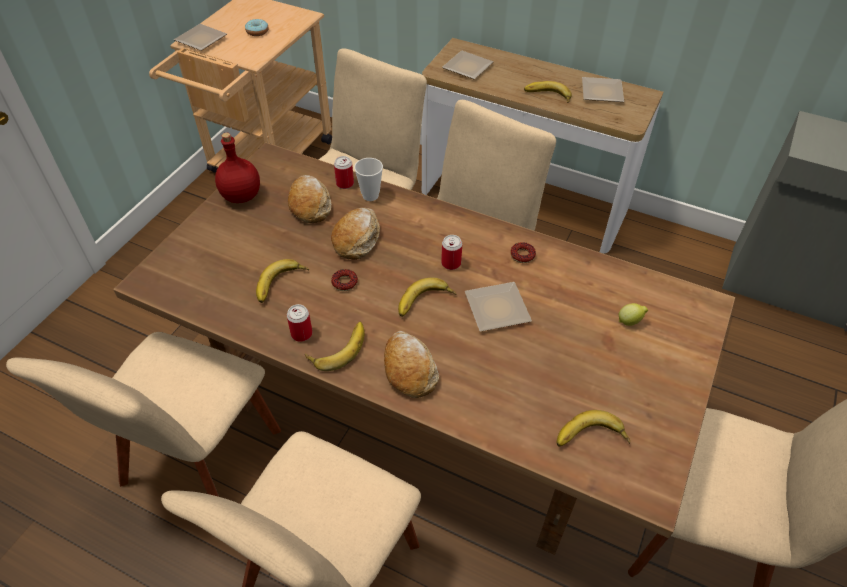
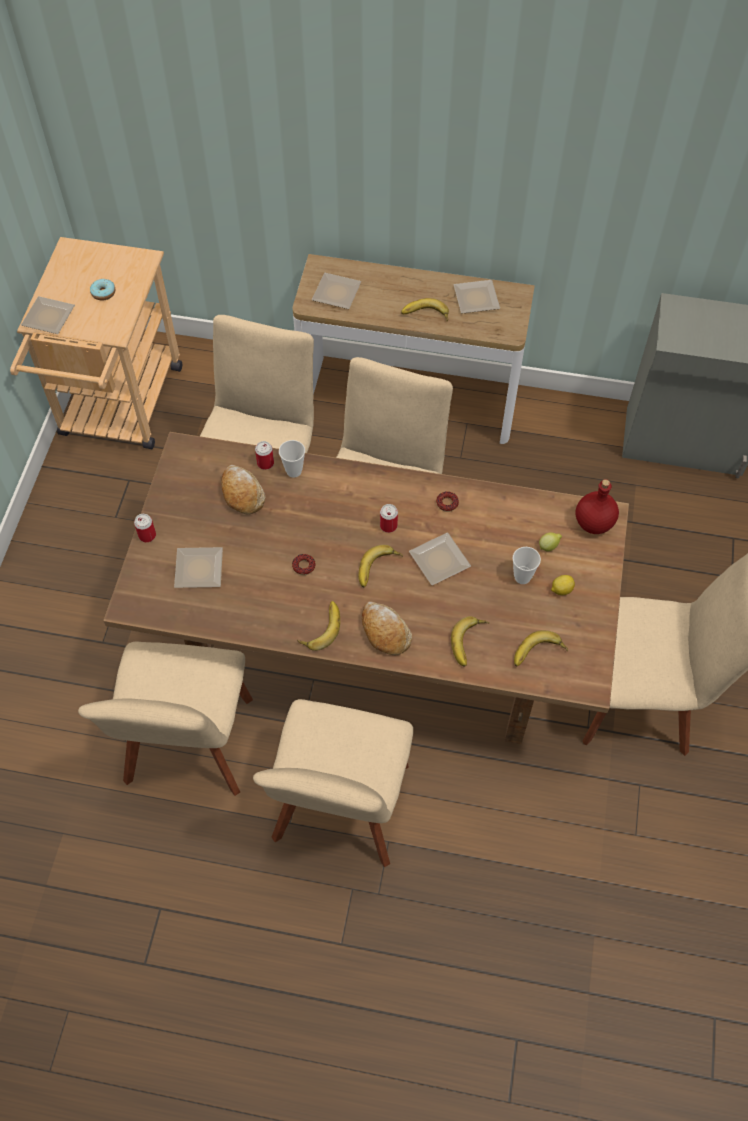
camera: 15 degrees left, 10 degrees up
(237, 261) = (201, 568): none -> plate
(240, 196) = (173, 499): red bottle -> red bottle (593, 523)
(281, 285) = (250, 581): banana -> banana (470, 643)
(301, 333) = (286, 622): can -> can (147, 535)
(357, 239) = (298, 520): bread -> none
(590, 347) = (522, 577): none -> cup
(635, 371) = (561, 590): none -> lemon

